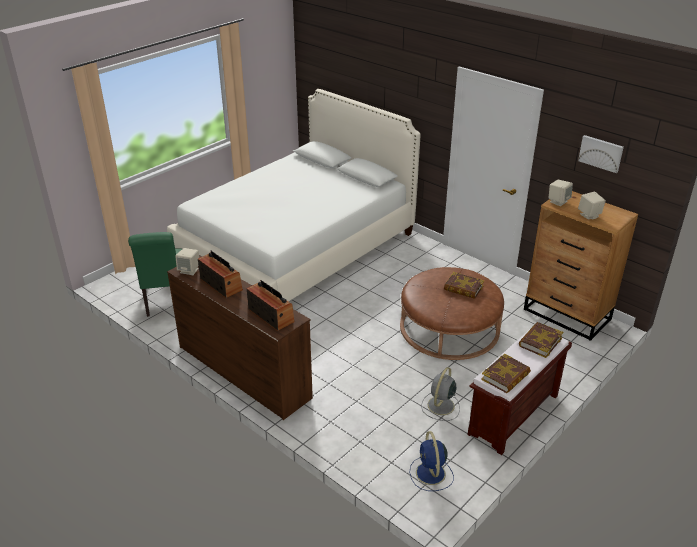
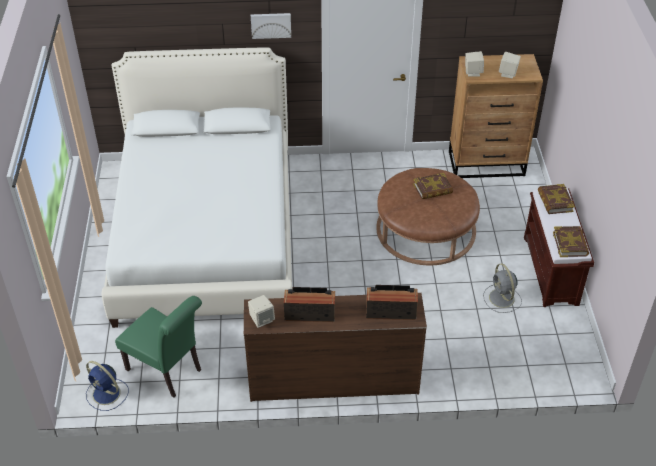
camera: 45 degrees left, 10 degrees up
(431, 474) = (559, 353): blue fan -> blue fan (107, 394)
(601, 153) = (491, 14): picture -> picture (271, 25)

